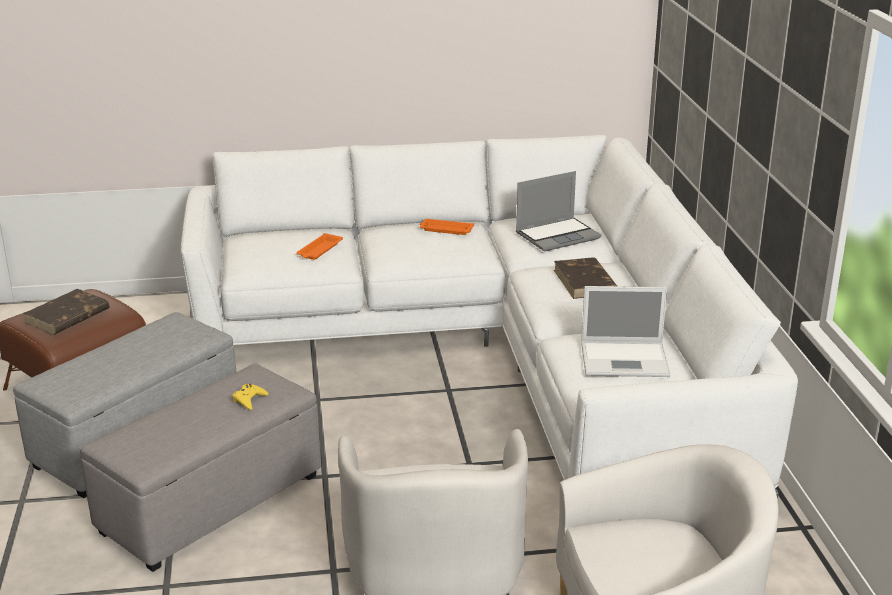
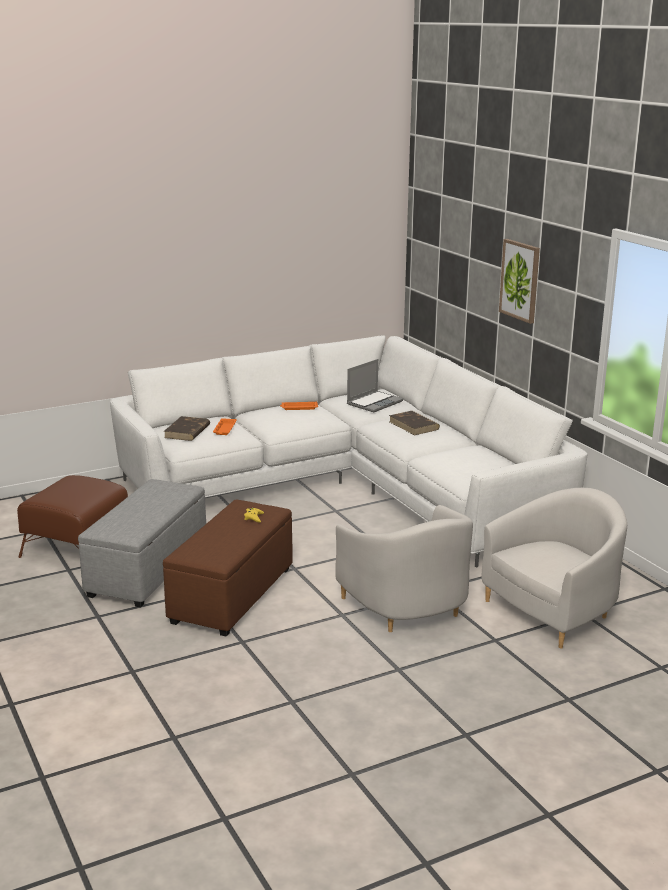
camera: 20 degrees left, 5 degrees down
(67, 316) = (73, 492): brown book -> brown book (187, 431)
(210, 504) = (231, 596): grey ottoman -> brown ottoman
(626, 359) = (473, 462): laptop -> none
(761, 79) = (520, 280): none -> picture

